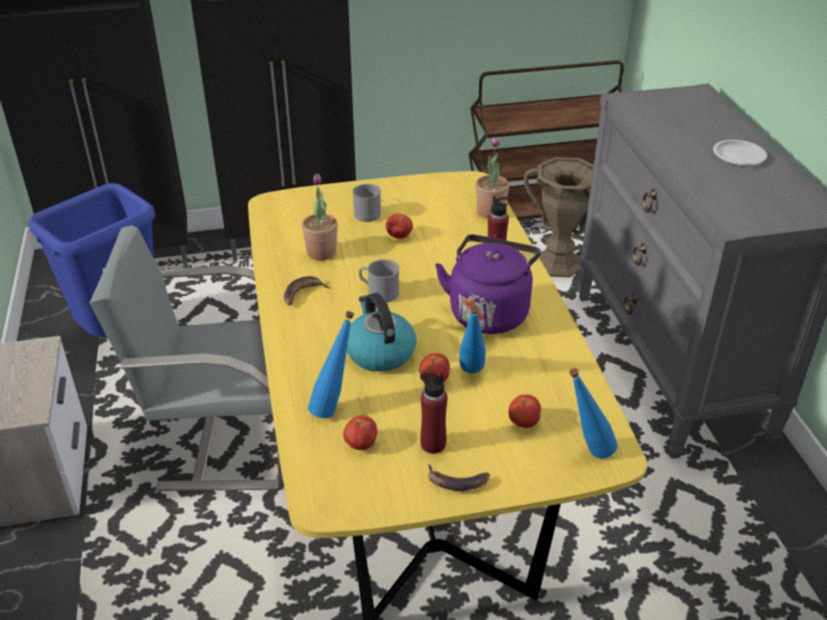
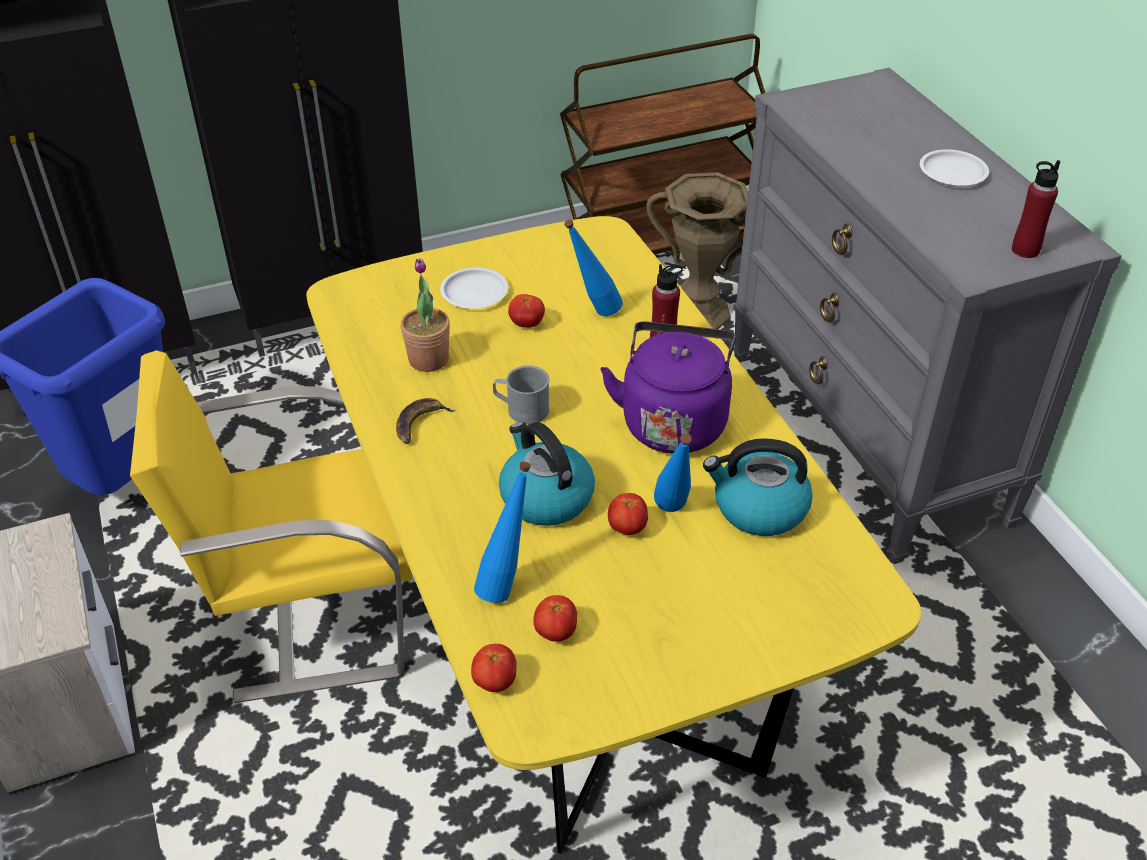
camera: 10 degrees left, 5 degrees up
(225, 436) = (310, 612): grey chair -> yellow chair
(367, 212) = (474, 292): grey mug -> white plate
(433, 444) = (648, 619): red bottle -> red bottle (1025, 250)
(457, 481) = (692, 666): banana -> none
(490, 212) = (638, 275): potted plant -> none
(523, 423) = (755, 573): tomato -> tomato (495, 682)
(538, 378) = (758, 508): none -> kettle
(586, 452) = (844, 603): blue bottle -> blue bottle (593, 313)

